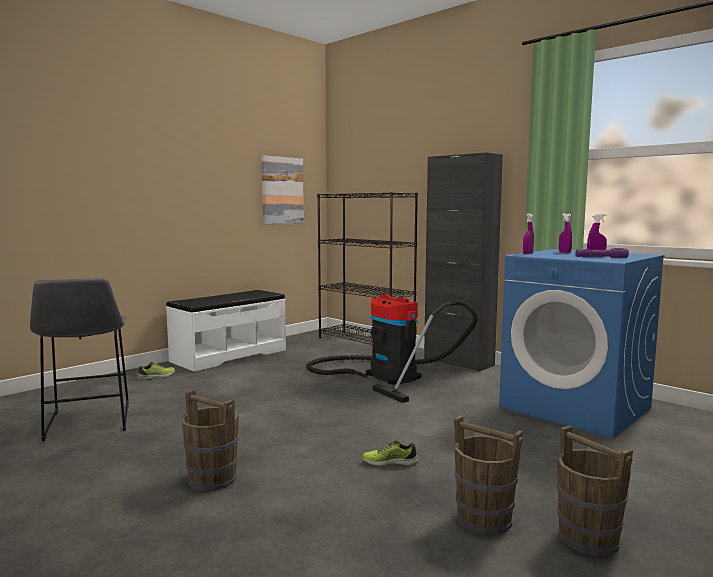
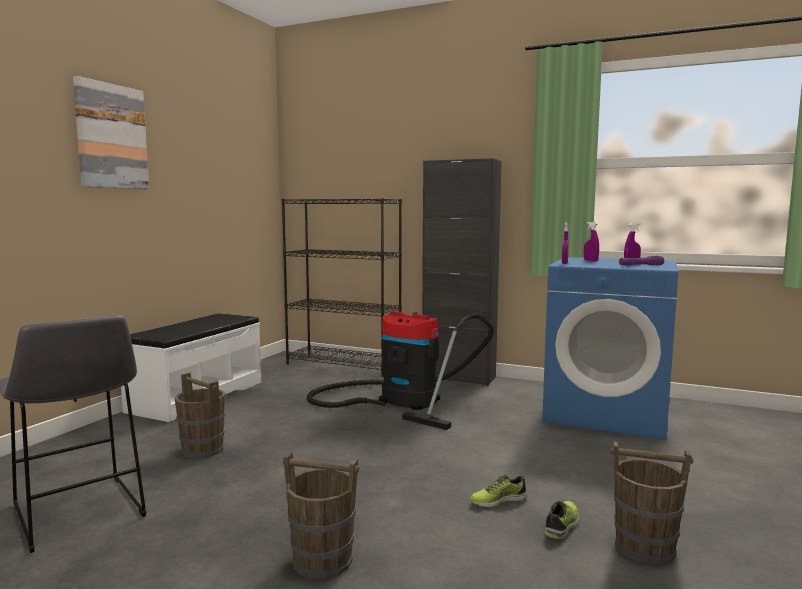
camera: 20 degrees left, 0 degrees up
(156, 377) = (124, 435): shoe -> shoe (562, 525)
(282, 190) = (238, 195): picture -> picture (111, 136)
(588, 538) = (744, 547): brown bucket -> brown bucket (202, 449)

